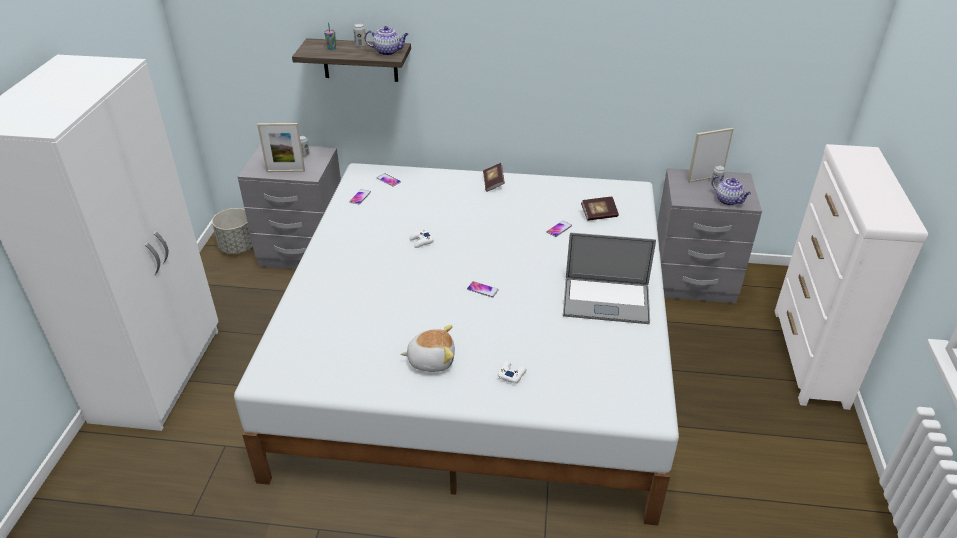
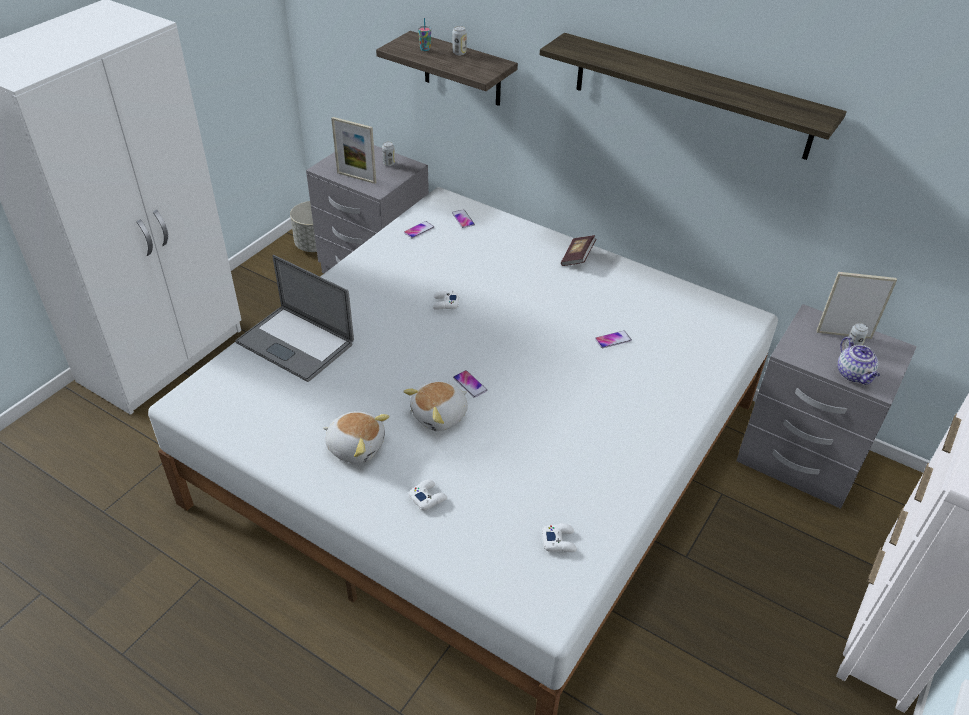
camera: 25 degrees right, 5 degrees up
(388, 52) = (482, 68): teapot -> none
(477, 318) = (440, 416): none -> plush toy
(559, 36) = (691, 96): none -> shelf
(599, 215) = (675, 337): book -> none
(606, 301) = (602, 450): laptop -> laptop (295, 343)
(622, 367) = (559, 541): none -> white game controller

